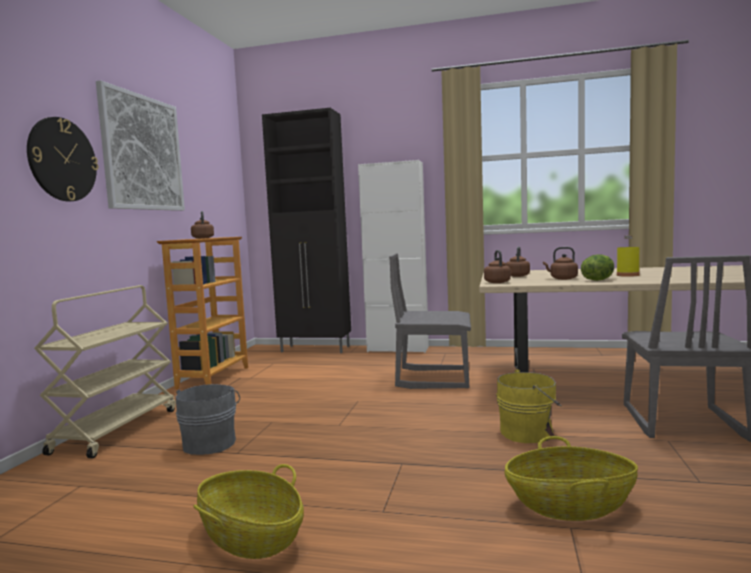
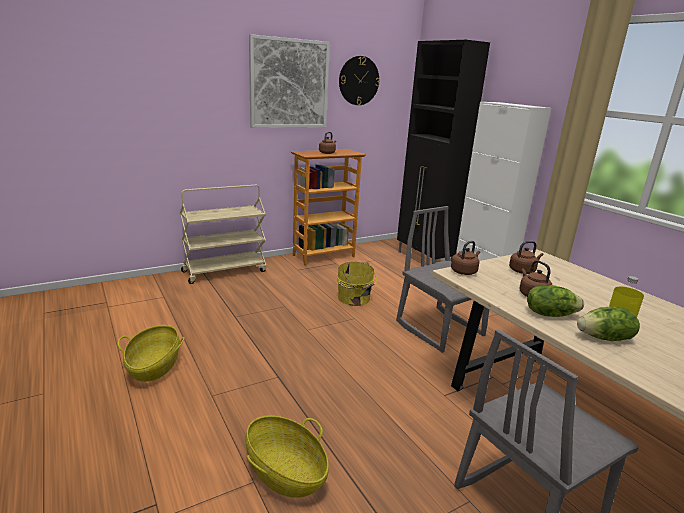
camera: 45 degrees right, 15 degrees up
(62, 160) = (214, 96): wall clock -> wall clock (358, 80)
(210, 443) = (238, 303): grey bucket -> none
(529, 432) = (390, 413): yellow bucket -> yellow bucket (355, 299)
(645, 278) = (605, 338): none -> lettuce

